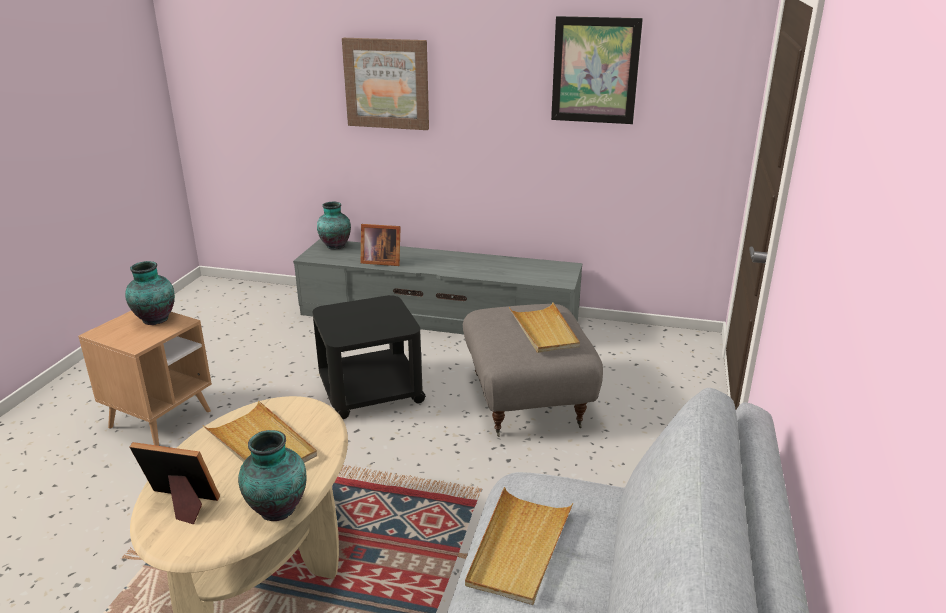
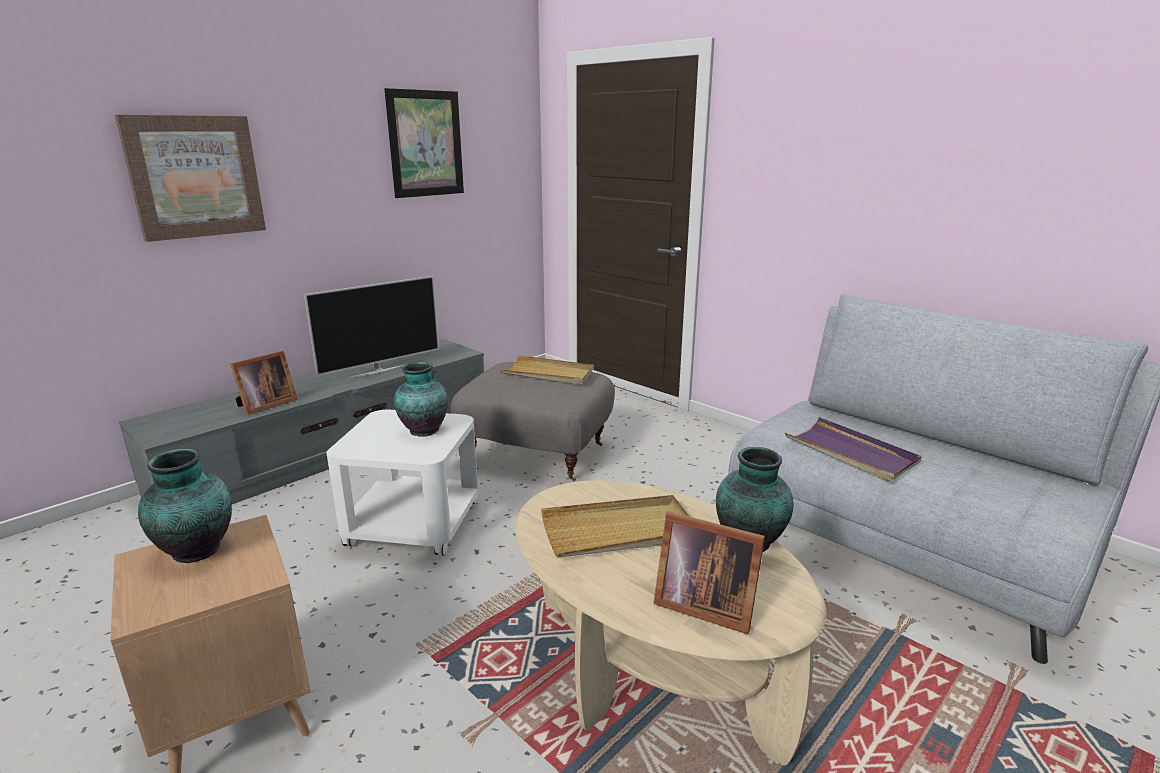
camera: 60 degrees left, 5 degrees down
(181, 504) = (702, 604): picture frame -> picture frame turned 105 degrees counterclockwise
(335, 246) = (164, 418): vase -> vase (423, 431)
(370, 390) = (413, 524): black side table -> white side table
(481, 268) = (380, 370): none -> television
(519, 548) = (851, 453): beige tray -> purple tray

